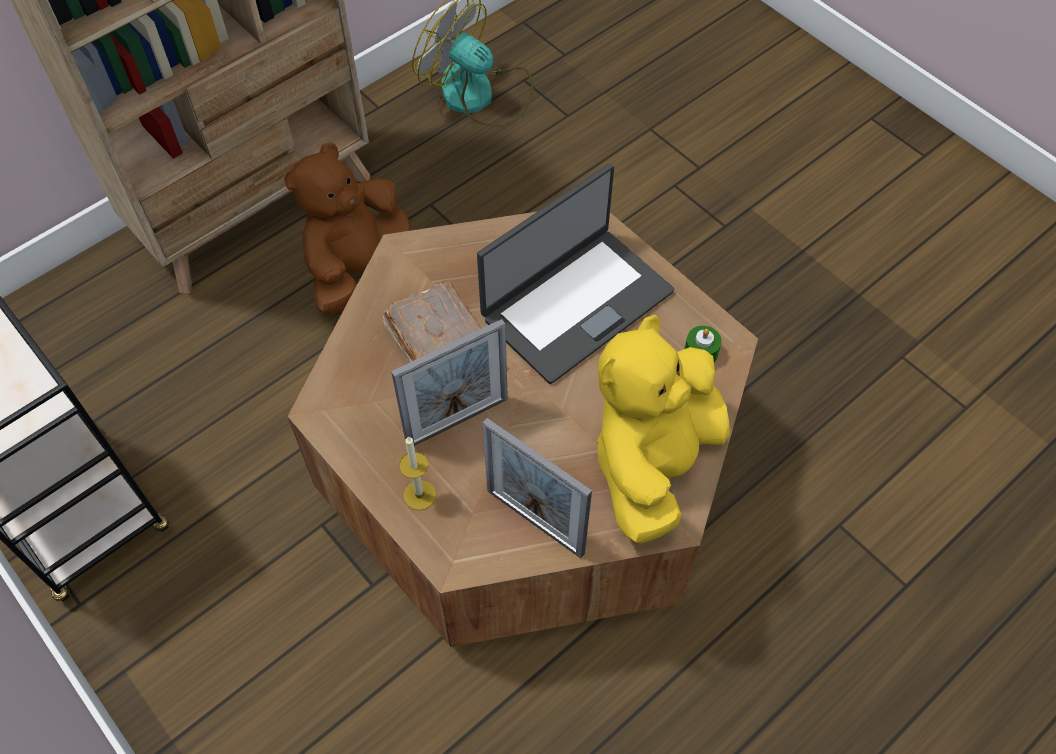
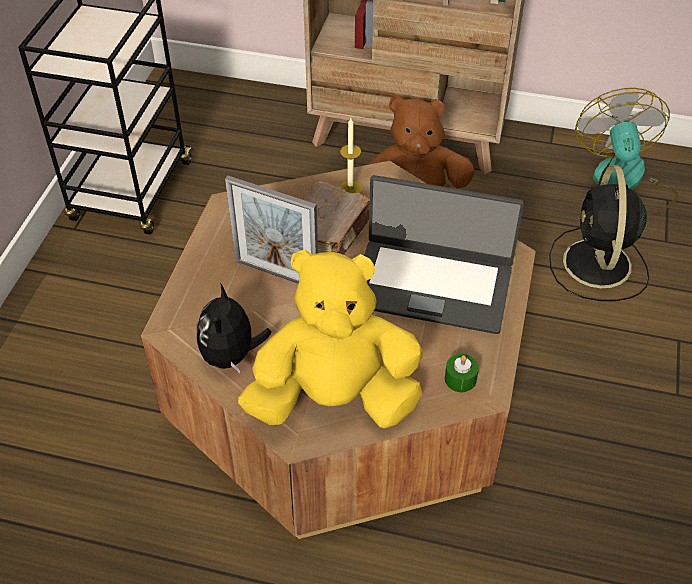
camera: 55 degrees right, 10 degrees down
(419, 495) = (205, 286): candle -> candle (350, 189)
(535, 522) = (231, 356): picture frame -> plush toy
(552, 180) = (597, 266): none -> black fan

